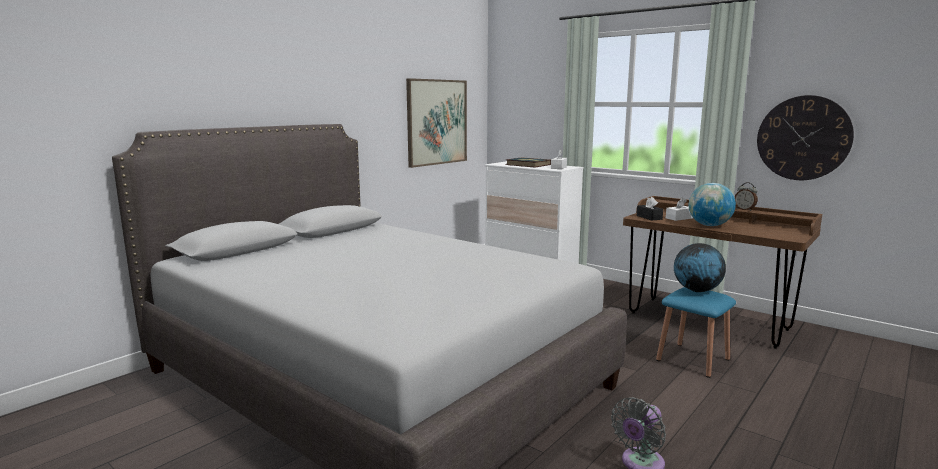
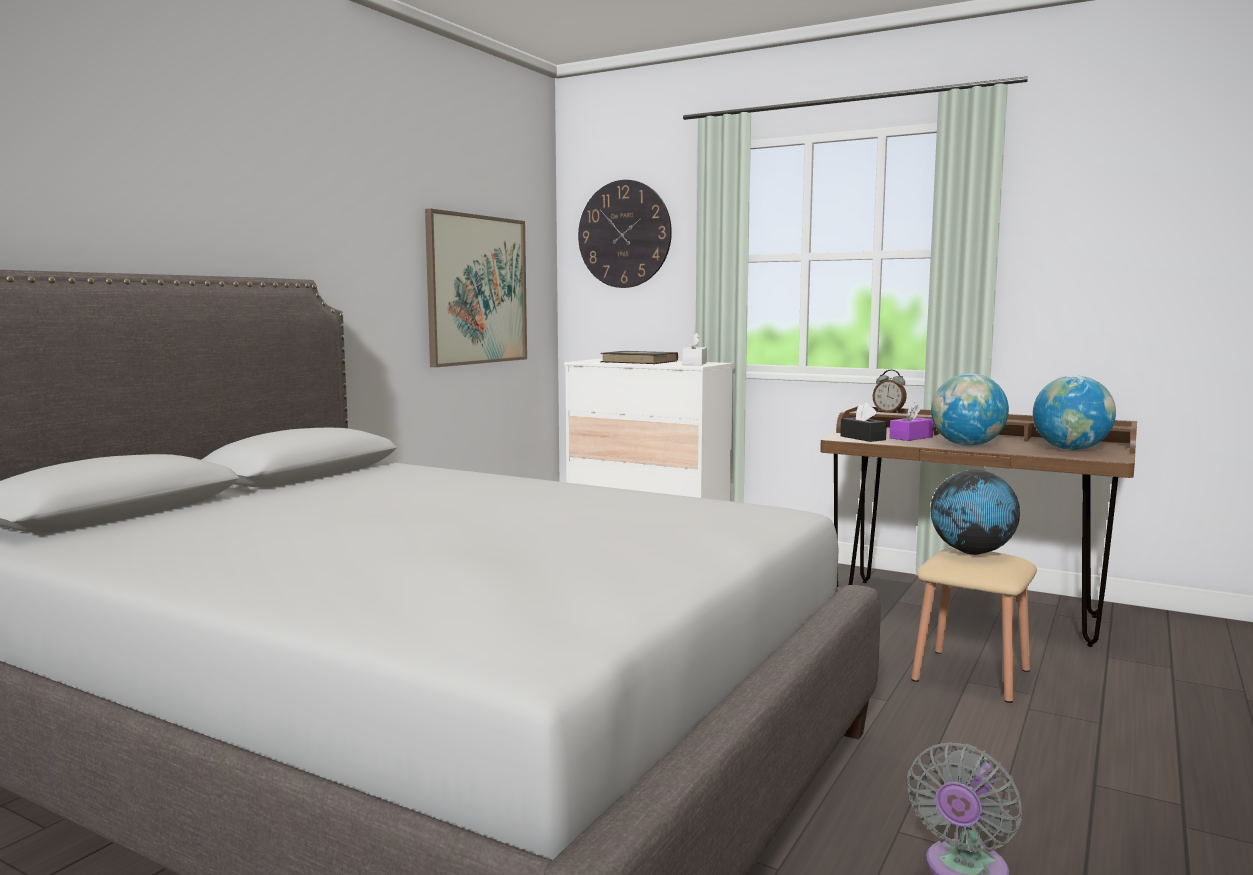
camera: 10 degrees left, 5 degrees down
(679, 218) = (911, 437): white tissue box -> purple tissue box
(693, 359) = (971, 675): blue stool -> beige stool
(744, 209) = (1014, 419): alarm clock -> alarm clock (889, 412)
(773, 231) = (1071, 449): none -> globe
(803, 138) = (1093, 302): wall clock -> wall clock (624, 234)

